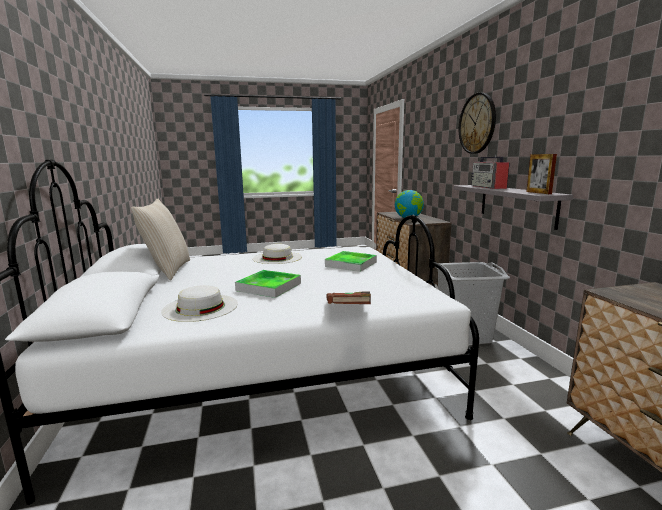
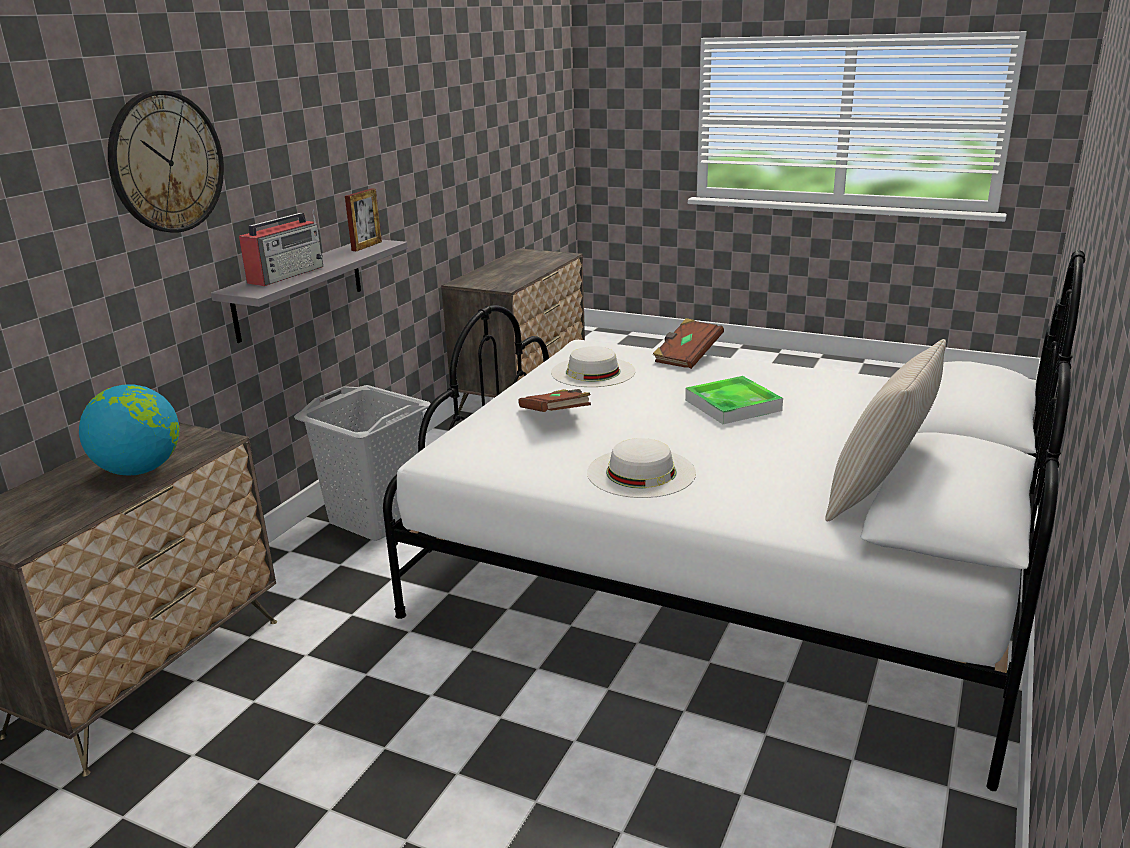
camera: 140 degrees left, 10 degrees up
(200, 307) = (838, 397): white hat -> white hat (593, 372)
(351, 264) = (556, 416): tray -> brown book

